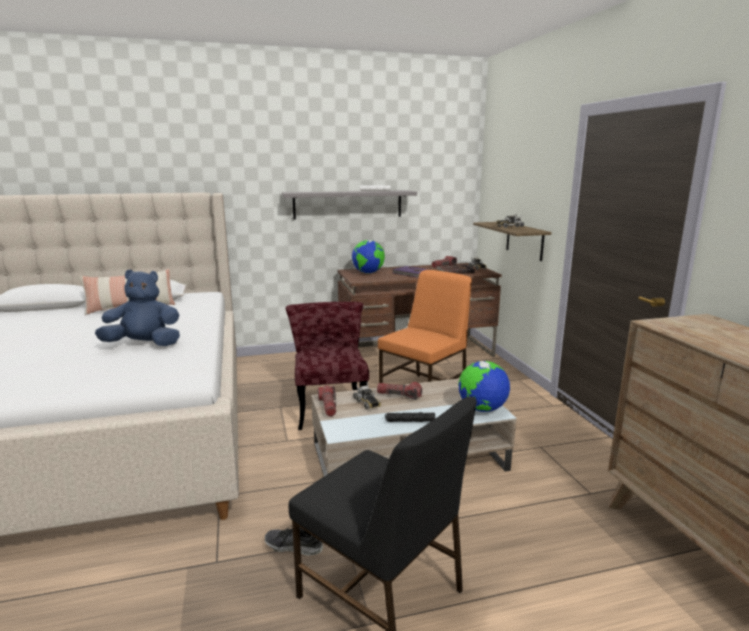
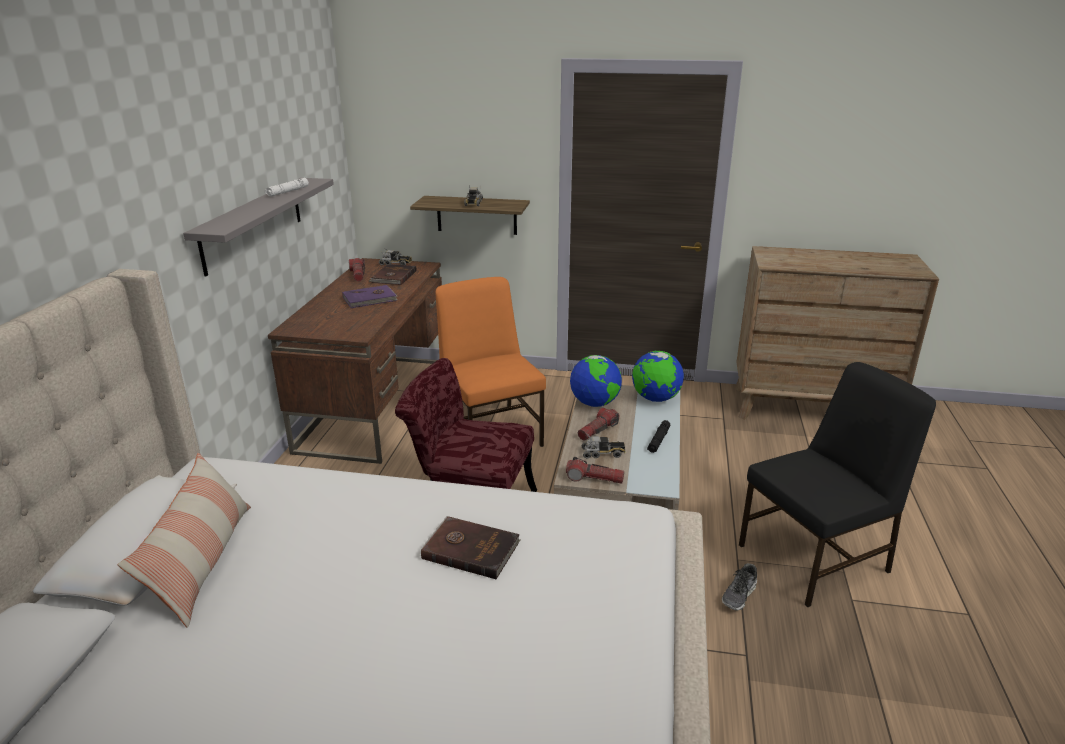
camera: 65 degrees left, 10 degrees up
(144, 344) = (471, 549): blue plush toy -> brown book
(368, 273) = (325, 321): globe -> globe (595, 403)

